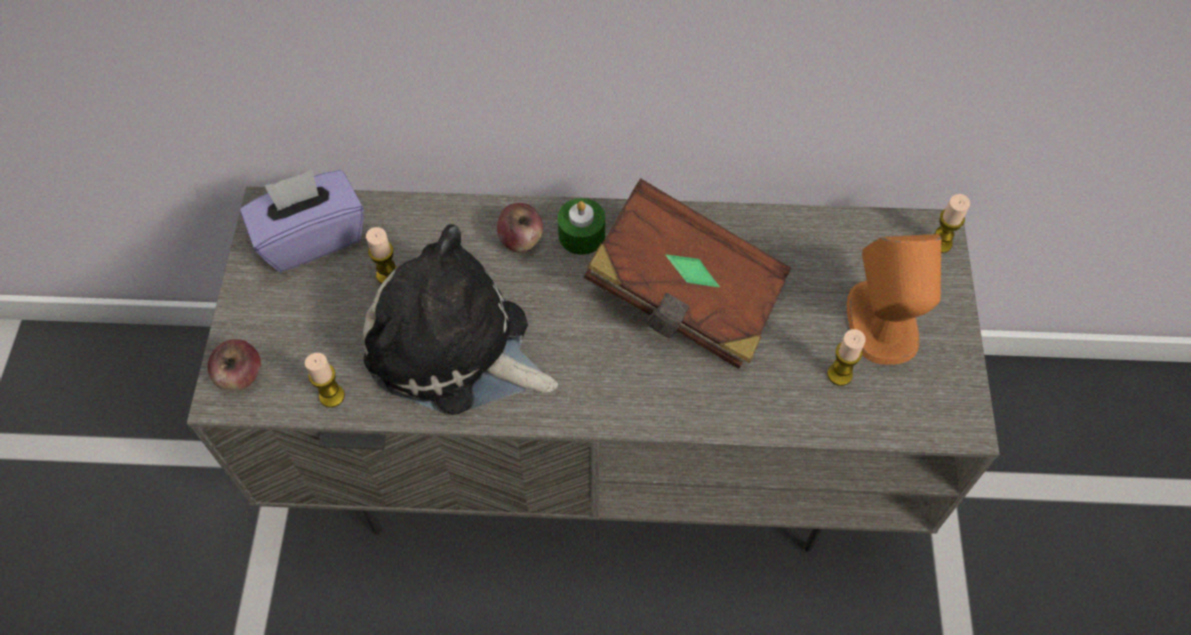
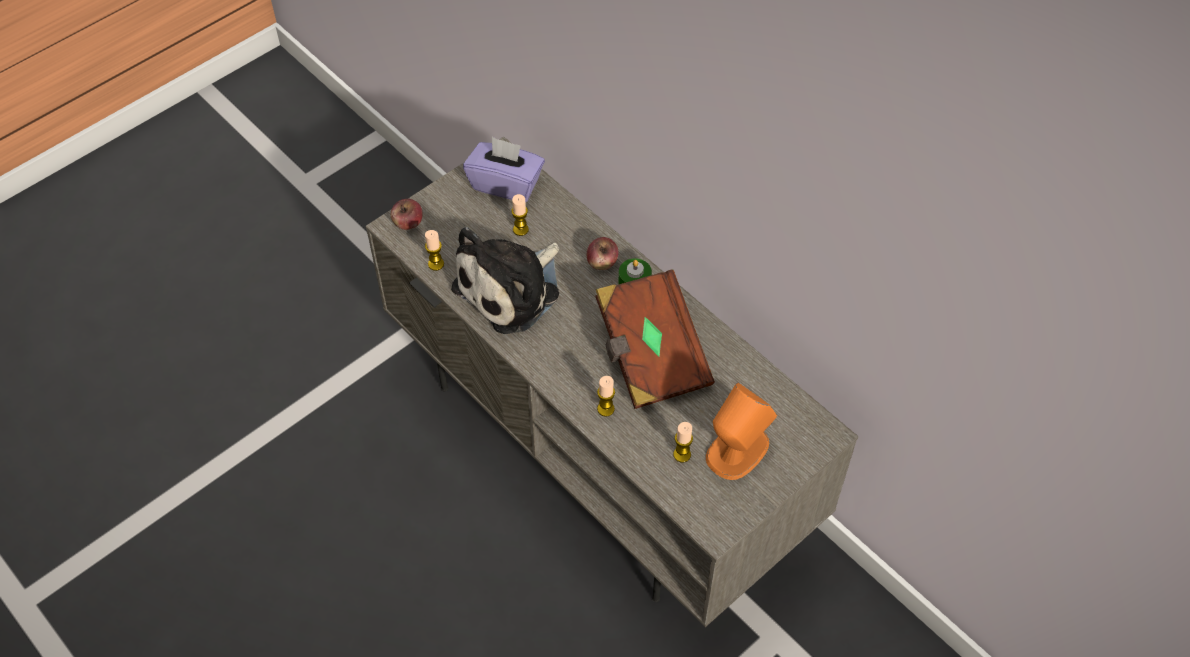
camera: 45 degrees right, 5 degrees down
(456, 350) = (512, 289): plush toy -> plush toy turned 120 degrees counterclockwise
(940, 243) = (821, 441): candle -> candle (605, 409)

